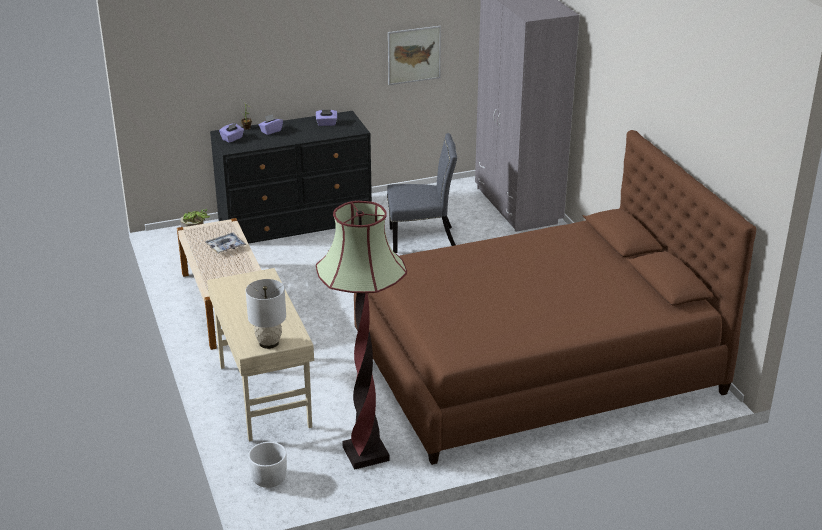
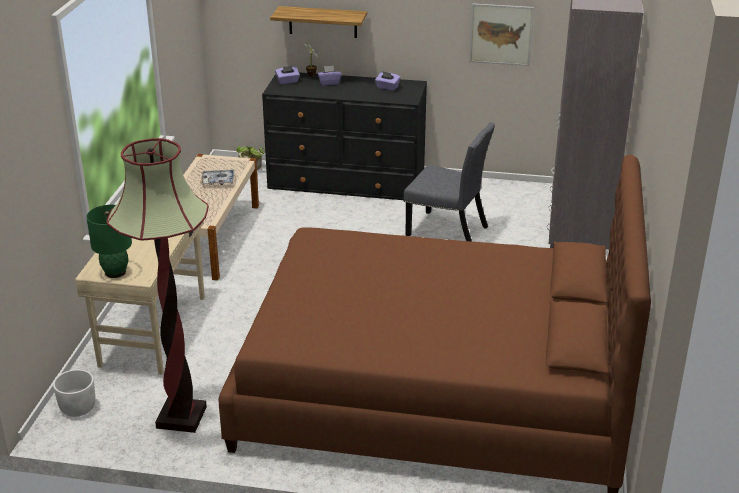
camera: 30 degrees right, 0 degrees up
(251, 75) = (323, 22): none -> shelf
(269, 343) = (115, 272): white table lamp -> green table lamp

